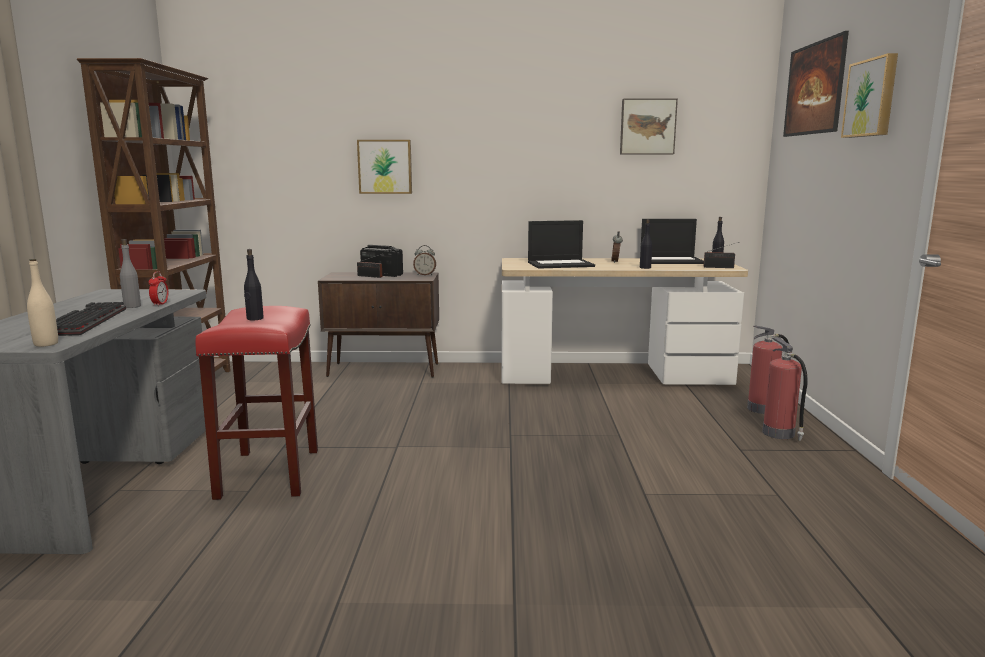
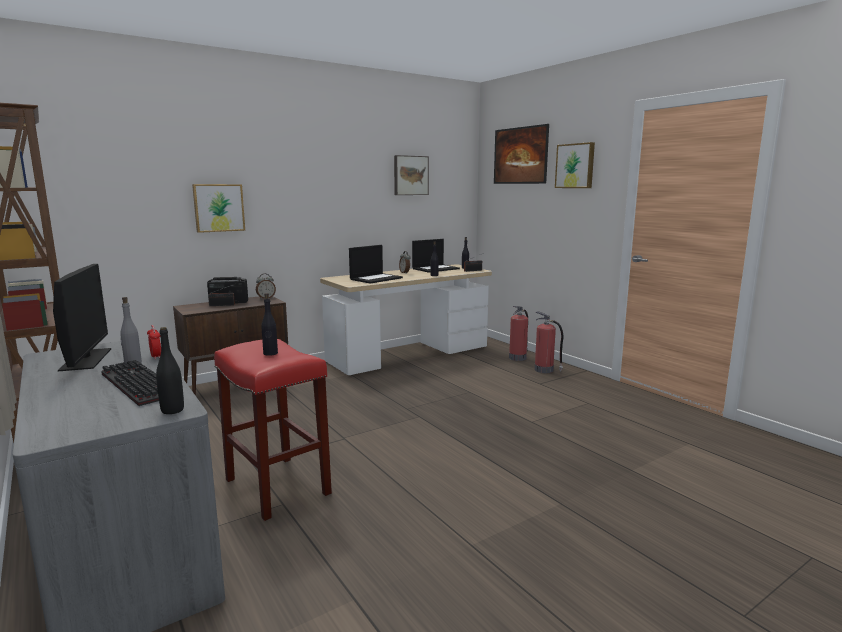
camera: 35 degrees left, 0 degrees up
(46, 344) = (172, 410): beige bottle -> black bottle
(117, 298) = (86, 359): none -> monitor

